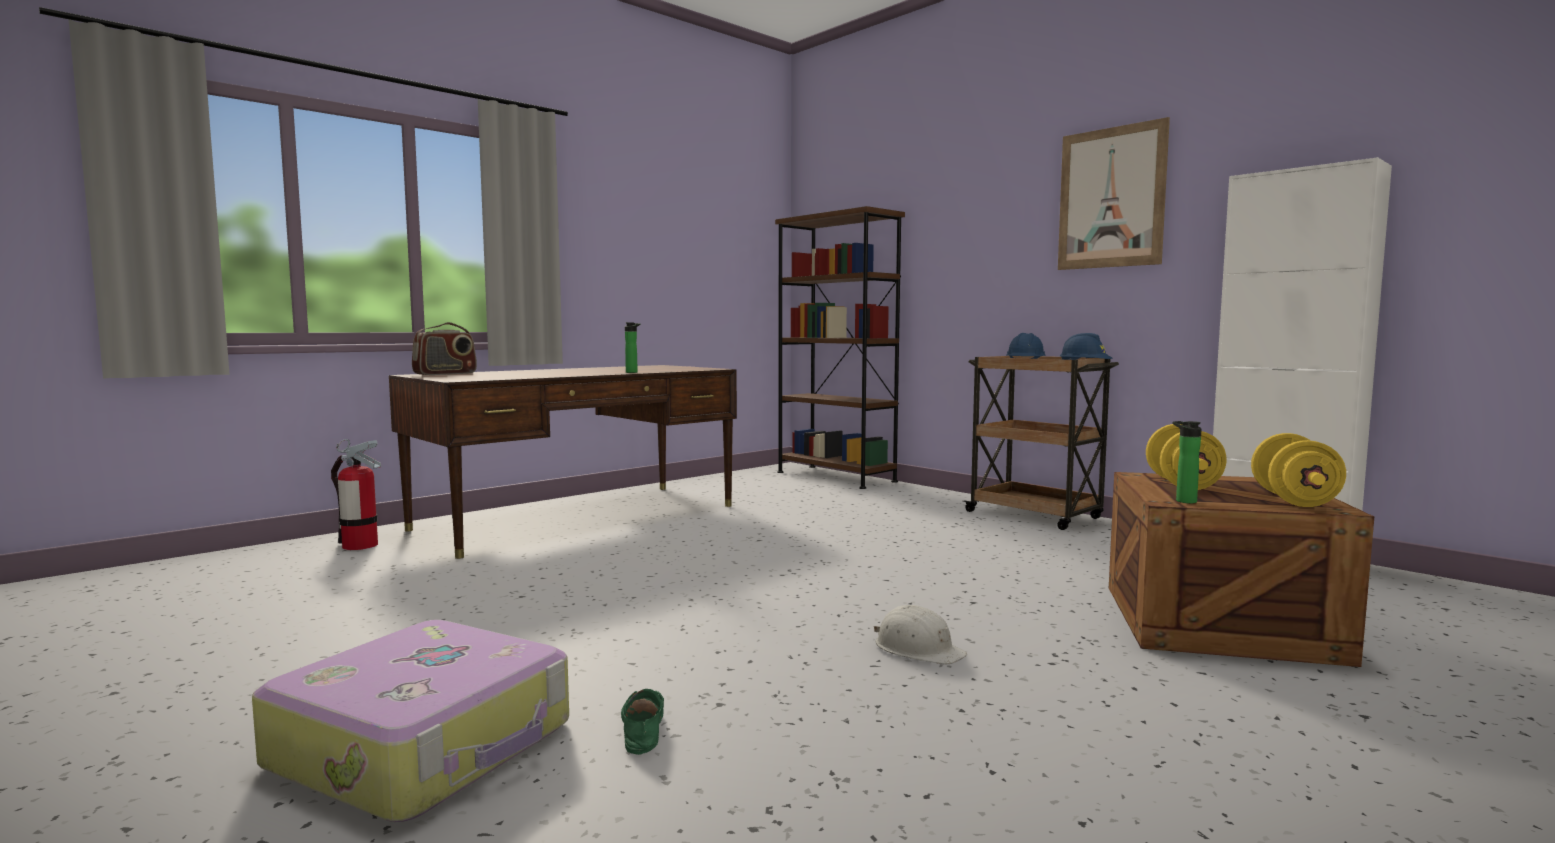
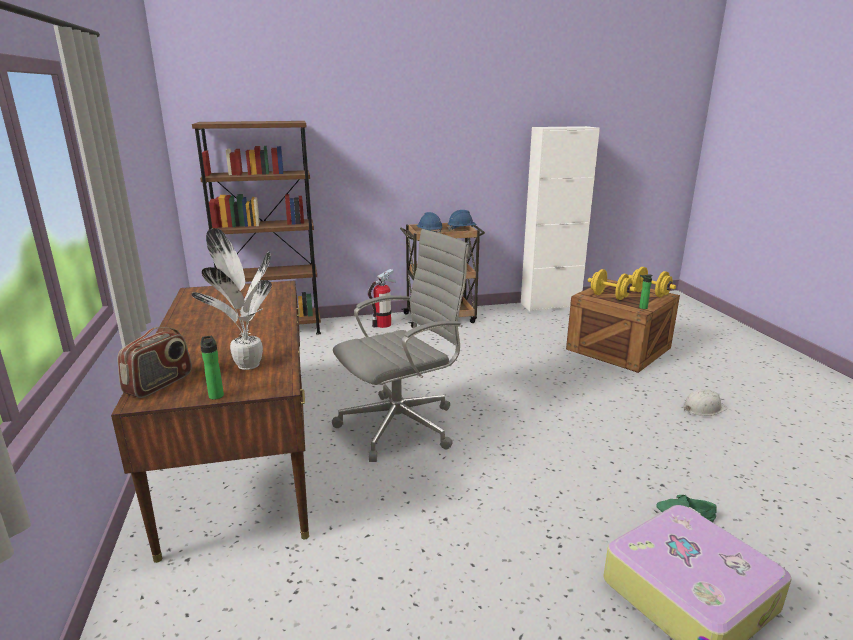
camera: 60 degrees left, 15 degrees up
(359, 545) = (181, 601): fire extinguisher -> fire extinguisher (382, 324)
(445, 374) = (159, 384): radio -> radio turned 45 degrees clockwise
(499, 376) = (247, 364): none -> potted plant
(633, 372) = (283, 313): bottle -> bottle (216, 395)
(700, 550) = (402, 425): none -> grey office chair
(918, 649) = (617, 415): white hard hat -> white hard hat (703, 408)
(1111, 198) = (461, 127): picture -> none

